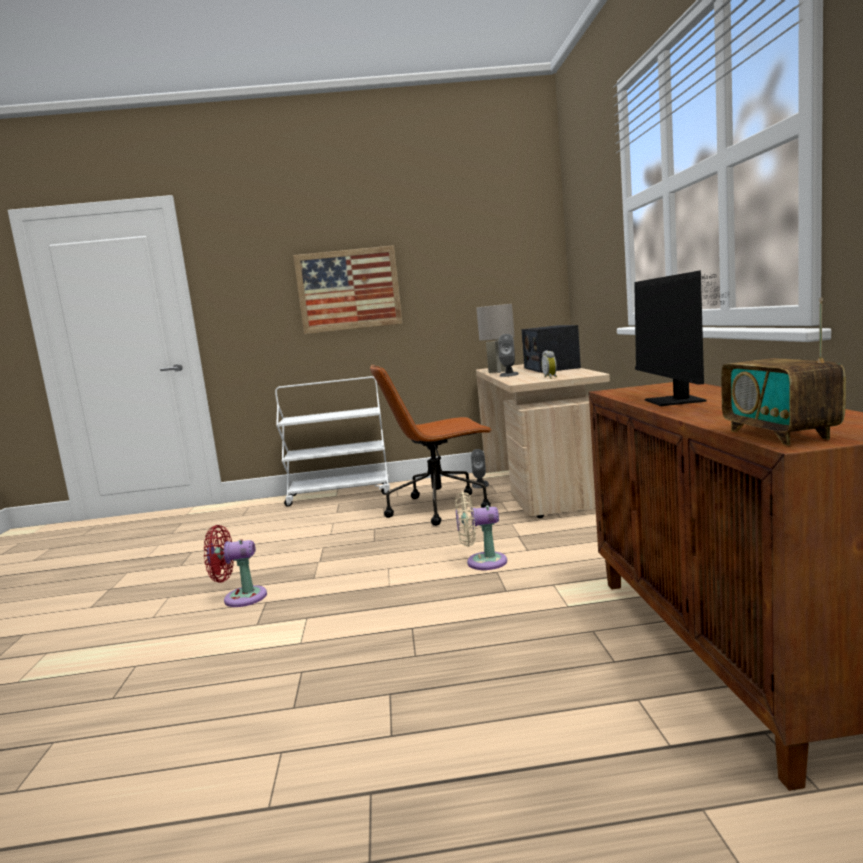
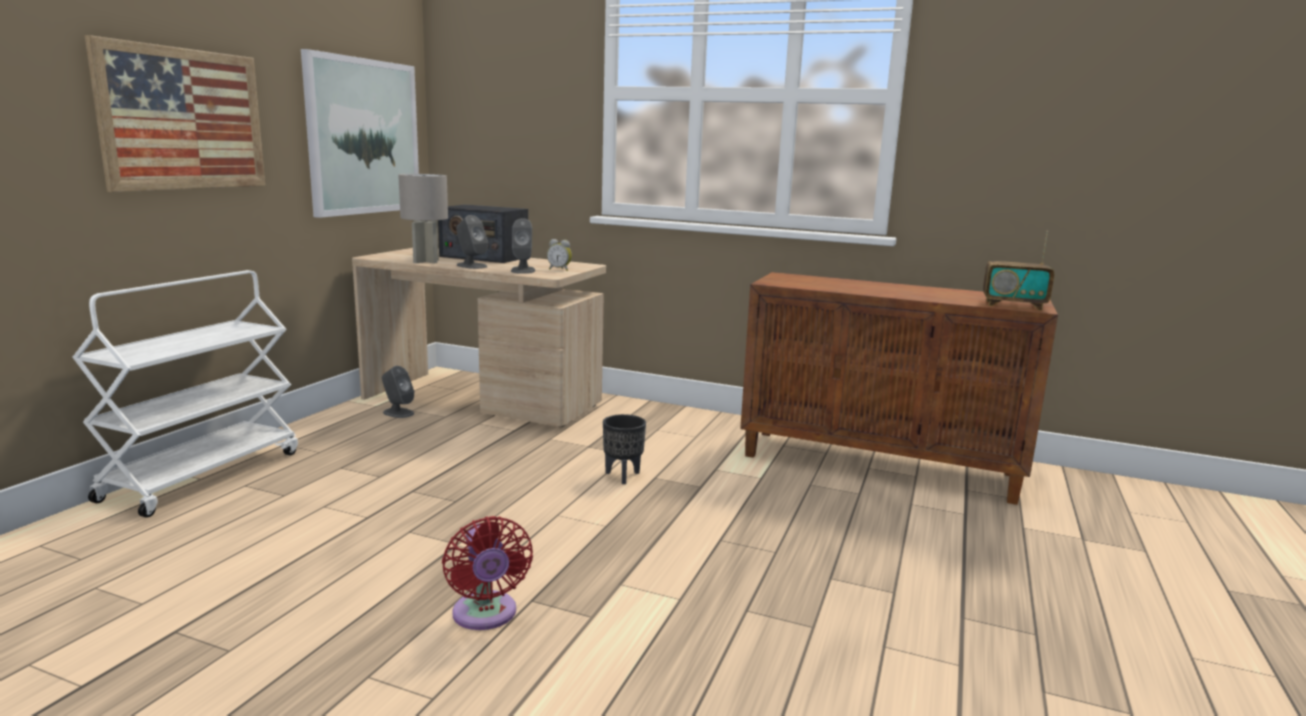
camera: 65 degrees left, 5 degrees up
(240, 598) = (485, 616): red fan -> red fan turned 45 degrees counterclockwise
(440, 508) = (427, 447): brown office chair -> none
(482, 562) = (623, 476): beige fan -> black planter
(493, 282) = (363, 137): none -> picture
(523, 378) = (523, 270): none -> grey speaker
(675, 402) = (866, 290): monitor -> none

